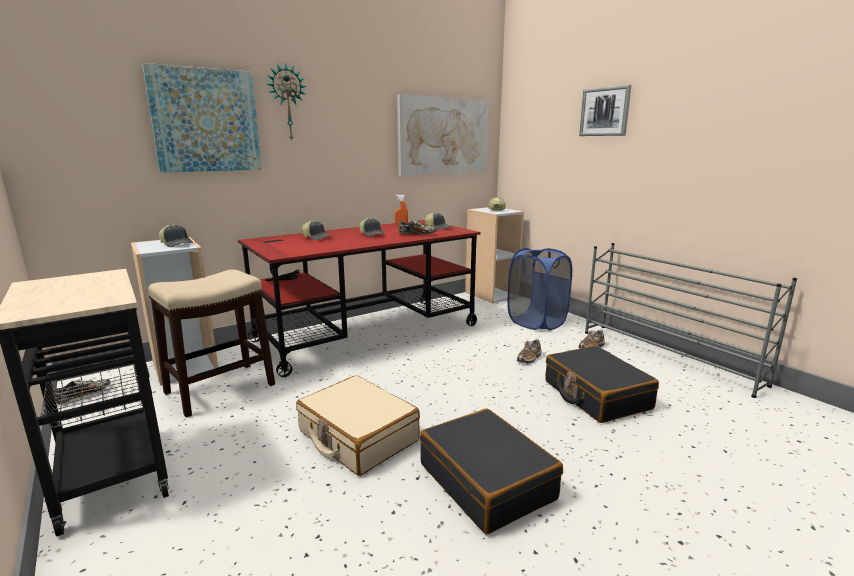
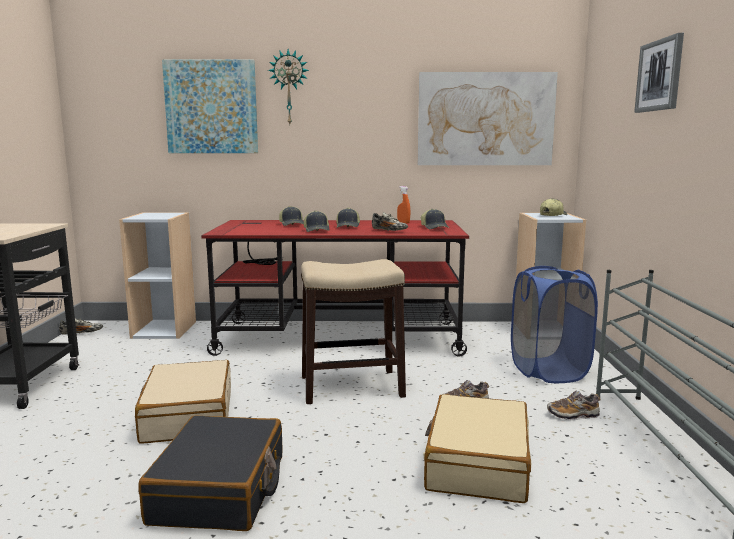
camera: 35 degrees right, 5 degrees down
(177, 244) = (162, 216): cap -> cap (317, 230)
(219, 389) = (158, 351): stool -> stool (350, 386)
(595, 395) = (477, 463): black suitcase -> beige suitcase

